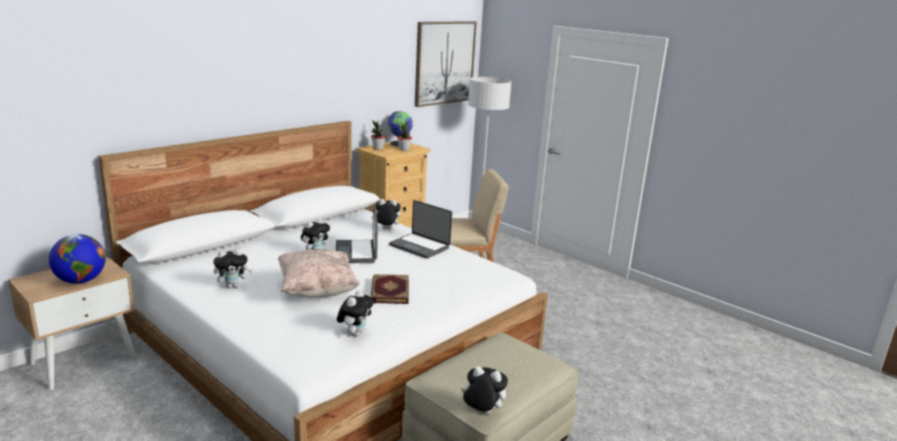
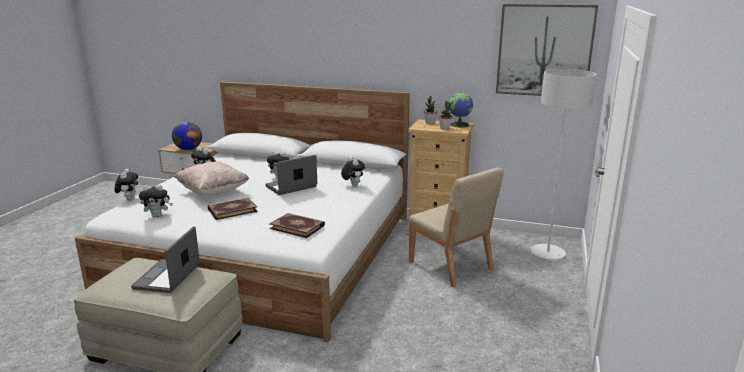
camera: 65 degrees right, 0 degrees up
(420, 246) = (331, 201): laptop -> laptop (168, 277)
(470, 271) = (297, 227): none -> book
(482, 412) = (94, 288): plush toy -> plush toy (129, 199)

